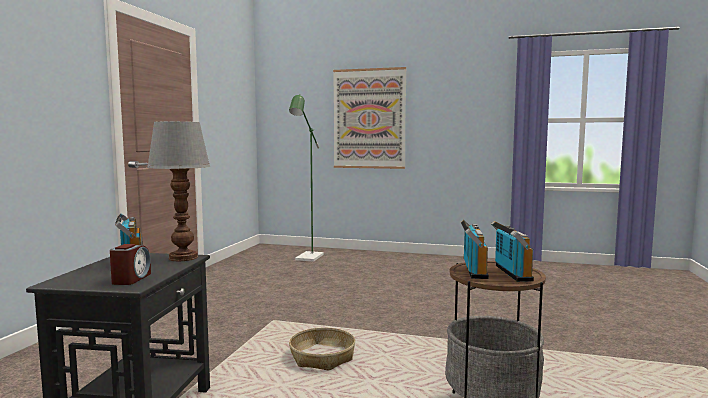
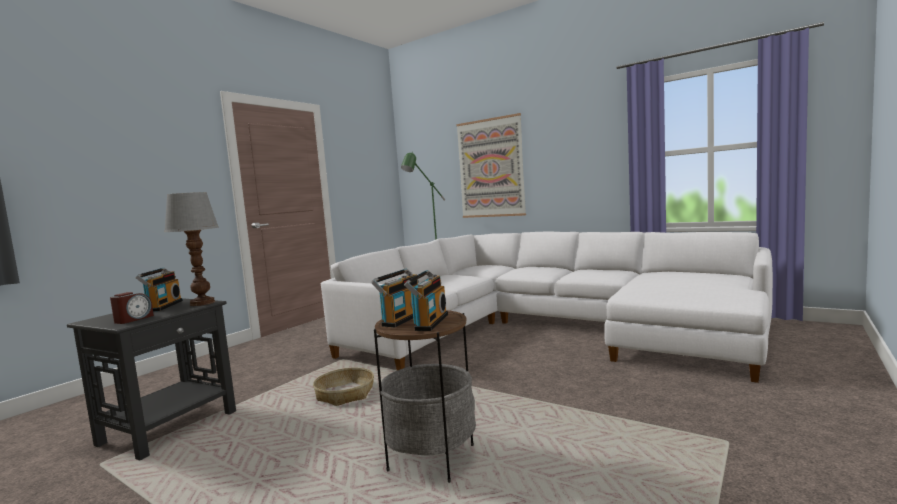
camera: 20 degrees right, 0 degrees up
(452, 281) = (546, 329): none -> white sofa

